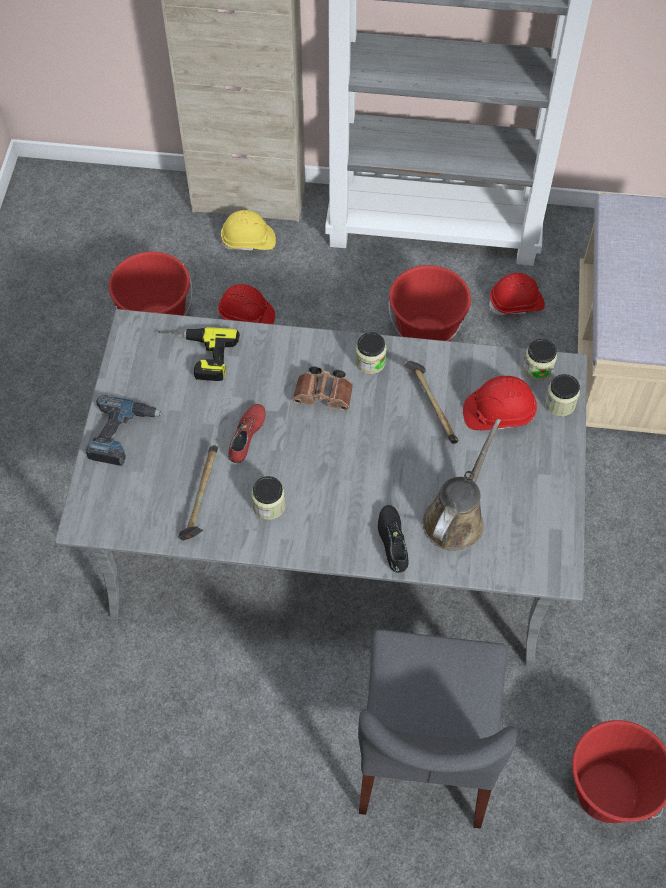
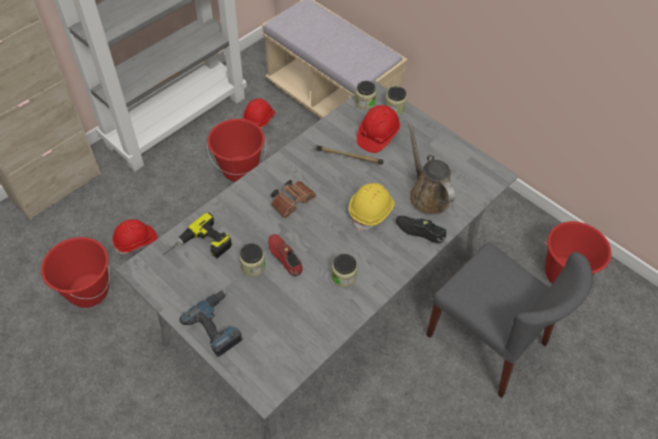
camera: 55 degrees left, 5 degrees down
(201, 500) = (308, 310): hammer -> none
(248, 241) = (85, 206): yellow hard hat -> yellow hard hat (371, 211)
(370, 362) = (290, 167): jar -> jar (253, 266)

